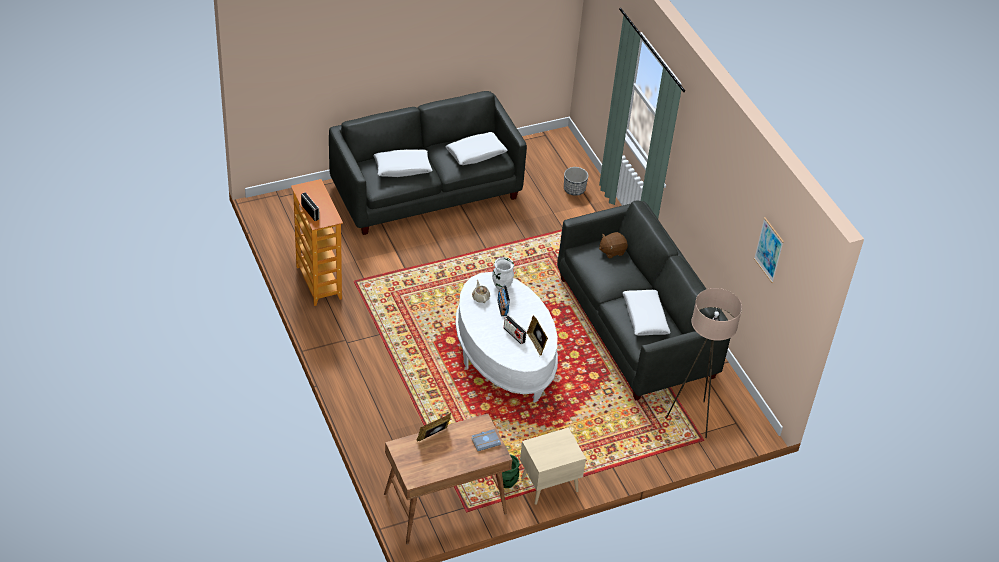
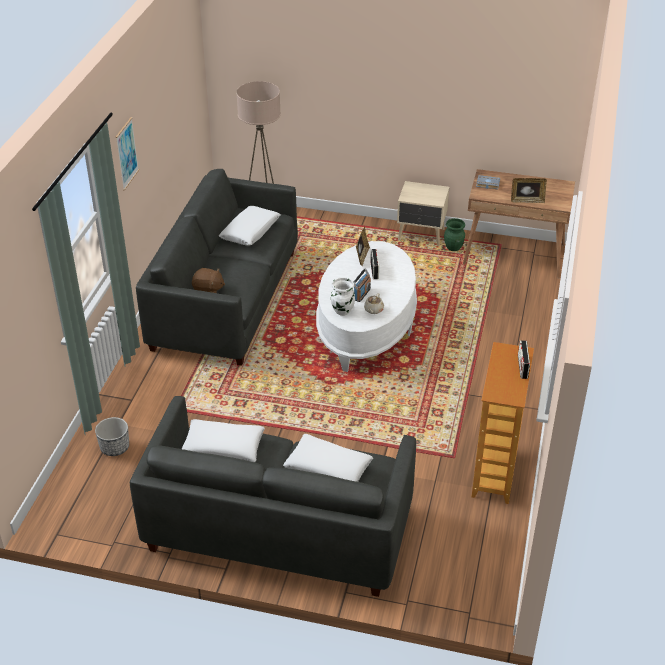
camera: 140 degrees left, 5 degrees down
(769, 250) = (177, 86): picture -> picture (126, 153)

